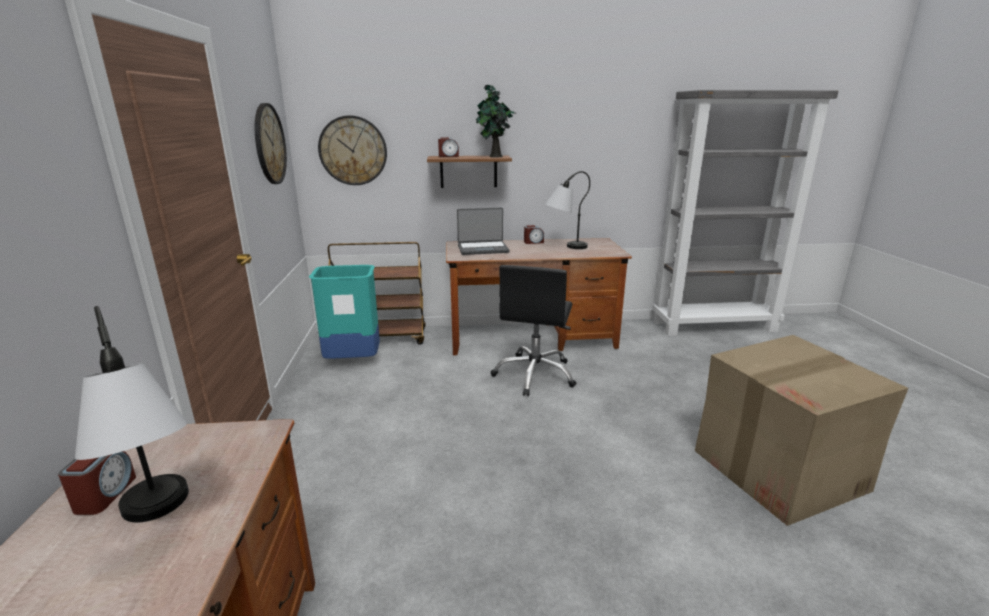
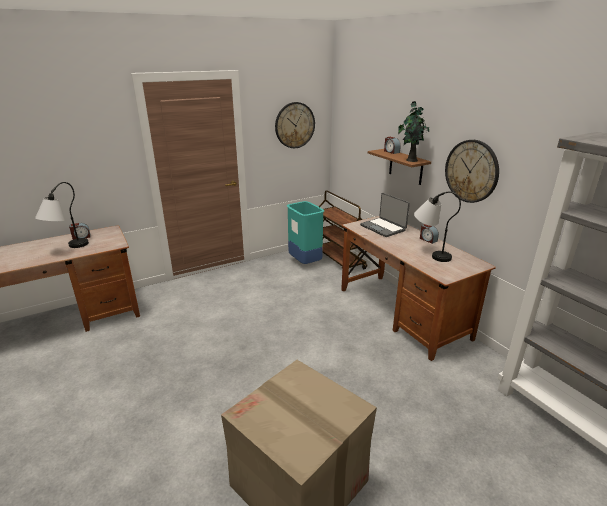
camera: 65 degrees right, 5 degrees up
(353, 151) = (353, 135): wall clock -> wall clock (471, 171)
(535, 375) = (345, 328): black office chair -> none

